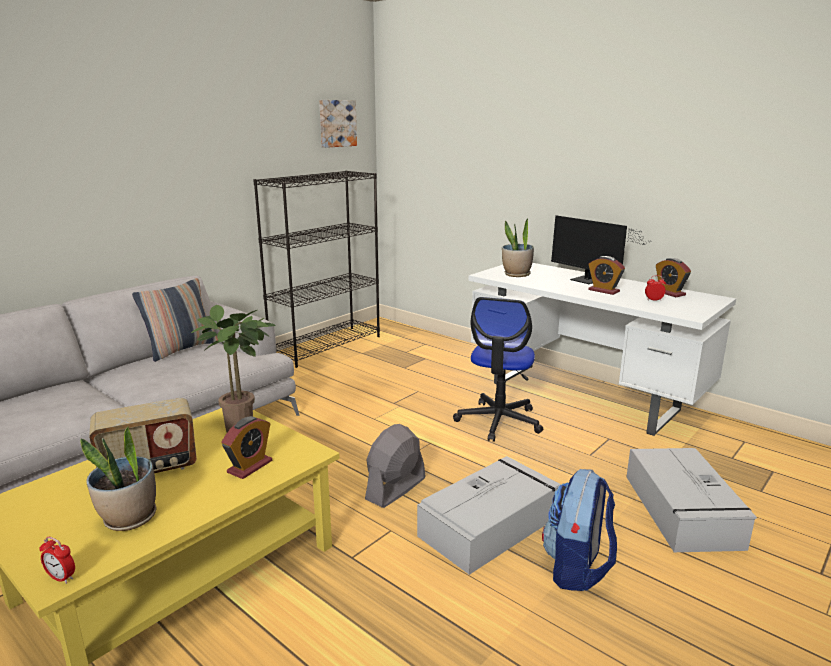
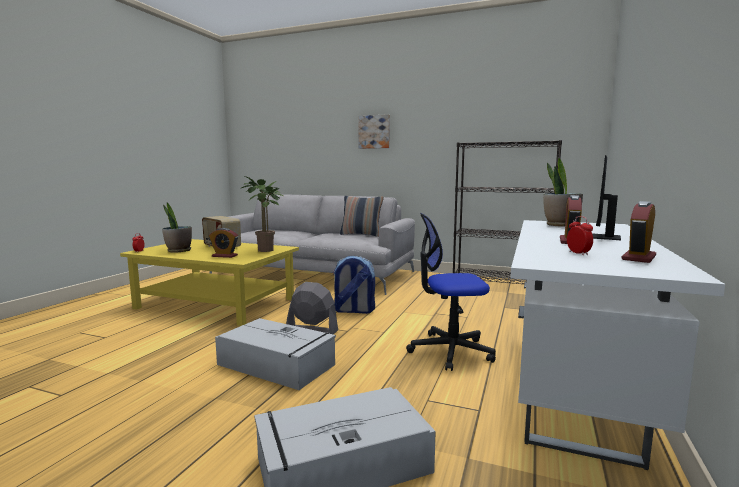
camera: 70 degrees right, 10 degrees down
(336, 123) = (557, 103): picture -> picture (374, 132)
(577, 568) = (226, 404): backpack -> backpack (353, 310)

